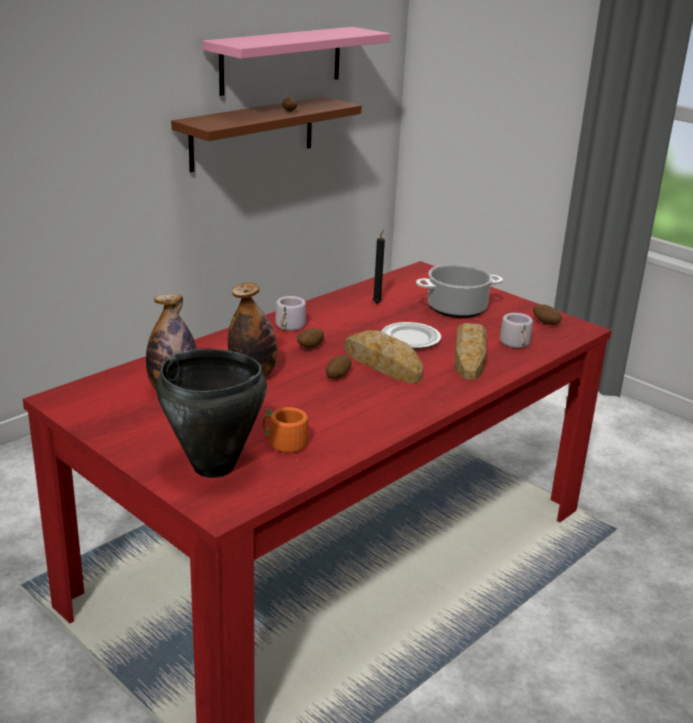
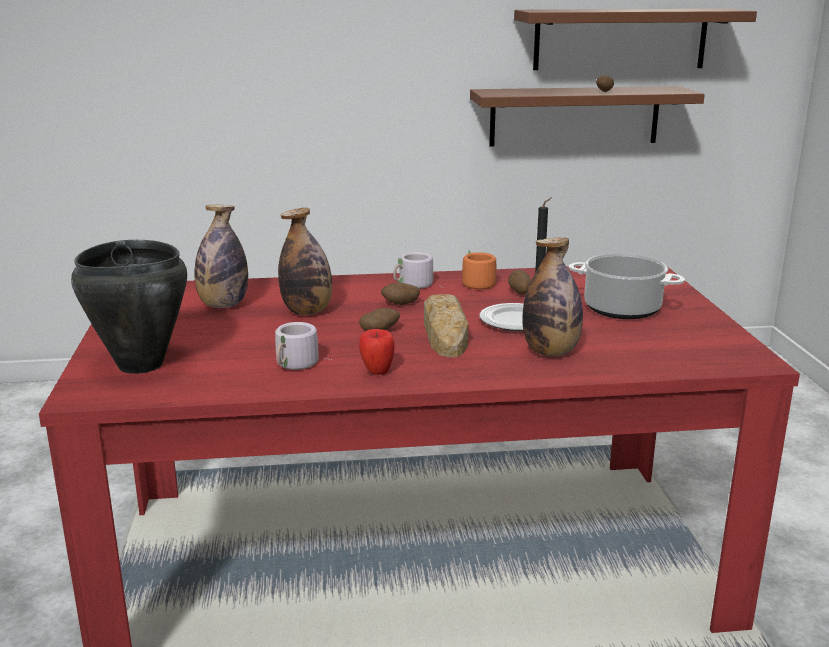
camera: 40 degrees right, 5 degrees down
(281, 60) = (620, 39): pink shelf -> brown shelf
(283, 444) = (224, 367): orange mug -> orange mug (474, 284)
(393, 410) = (377, 372): none -> apple
(469, 357) = (550, 352): bread -> bottle
(517, 344) = (635, 355): grey mug -> grey mug (296, 365)
(545, 323) = (712, 346): potato -> potato (519, 292)

